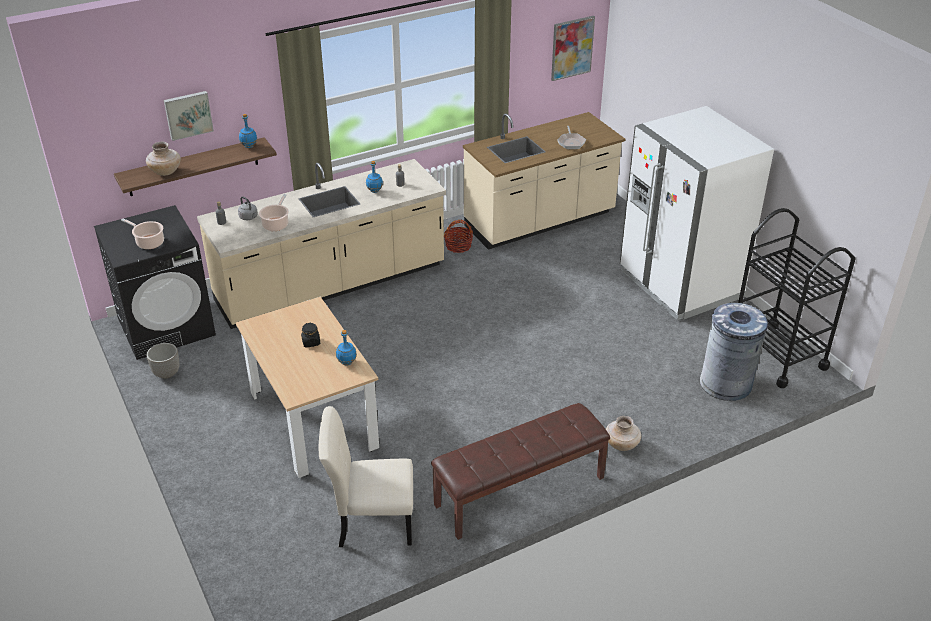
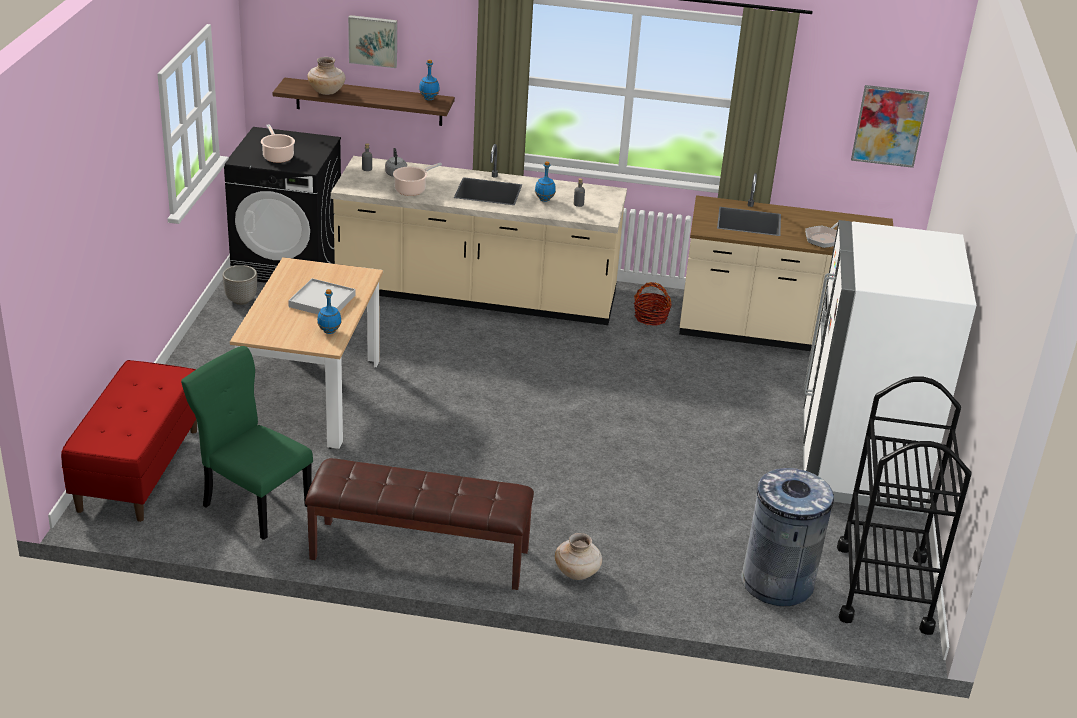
camera: 35 degrees right, 5 degrees down
(256, 549) = (138, 469): none -> red bench
(311, 342) = (322, 301): black jar -> white tray
(371, 523) = (254, 504): beige chair -> green chair

